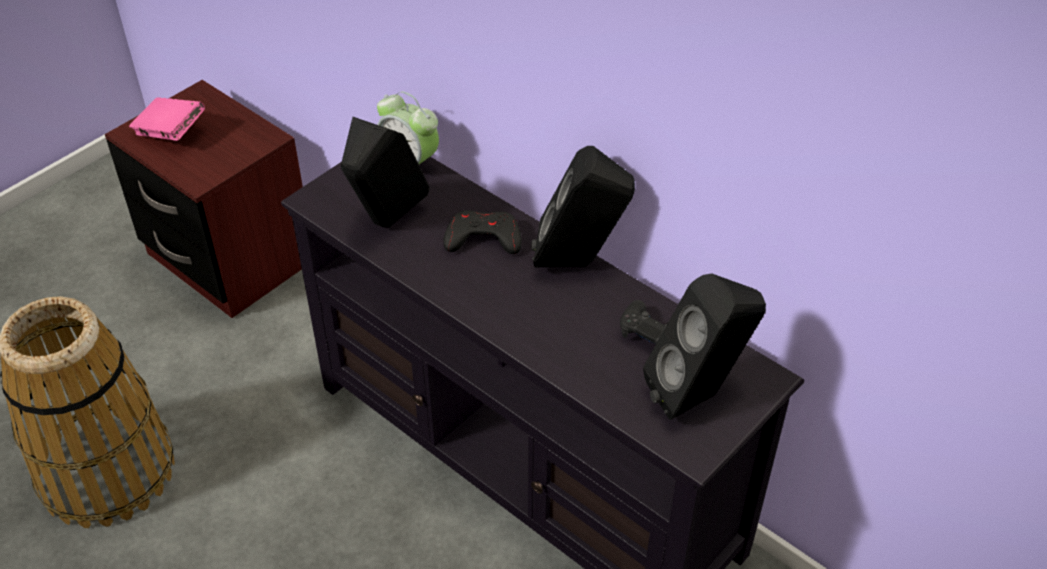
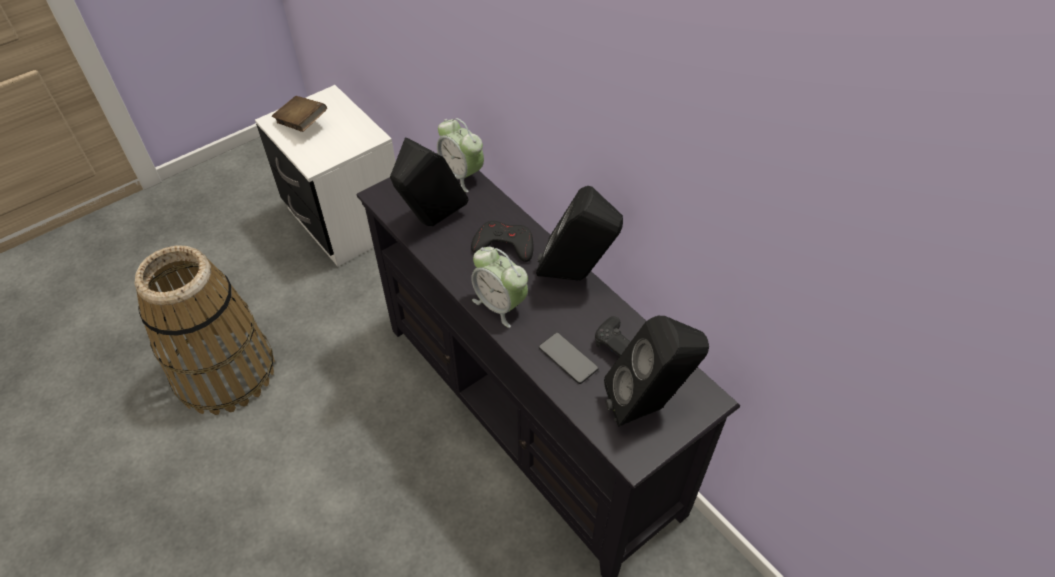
camera: 10 degrees right, 5 degrees up
(171, 132) = (302, 124): pink book -> brown book
(230, 258) = (346, 219): brown nightstand -> white nightstand
(495, 307) = (500, 305): none -> alarm clock
(591, 356) = (568, 358): none -> phone

